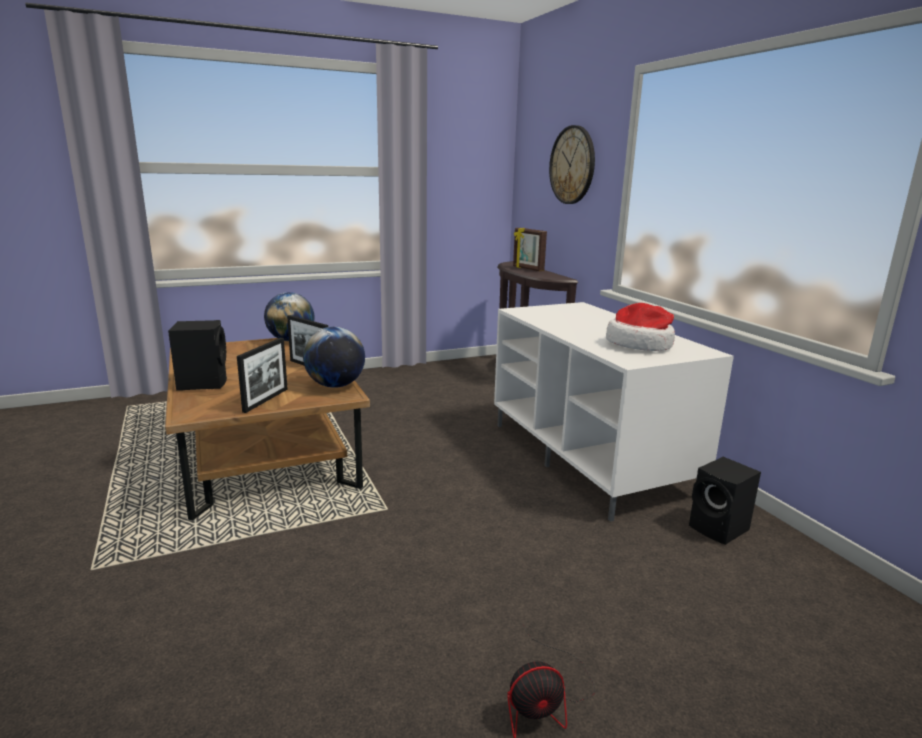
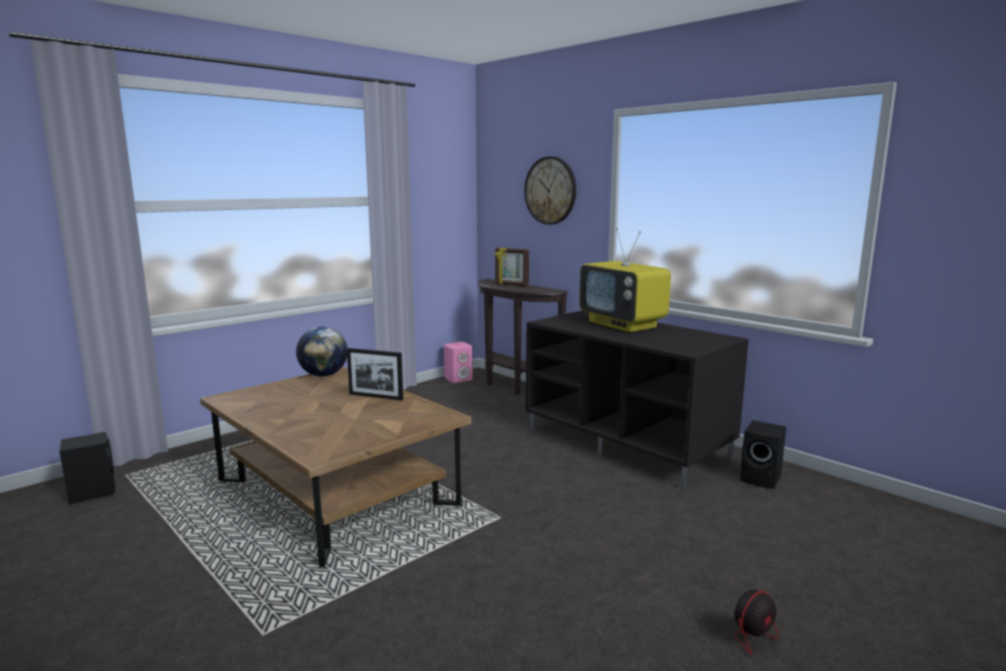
camera: 20 degrees left, 5 degrees down
(203, 383) = (290, 426): black speaker -> black speaker (92, 492)
(266, 400) = (376, 431): picture frame -> none
(335, 385) = (425, 409): globe -> none
(474, 362) = (458, 379): none -> pink speaker
(590, 458) = (627, 444): white tv stand -> black tv stand
(600, 322) = (623, 325): none -> television
(640, 344) = (677, 338): hat -> none

